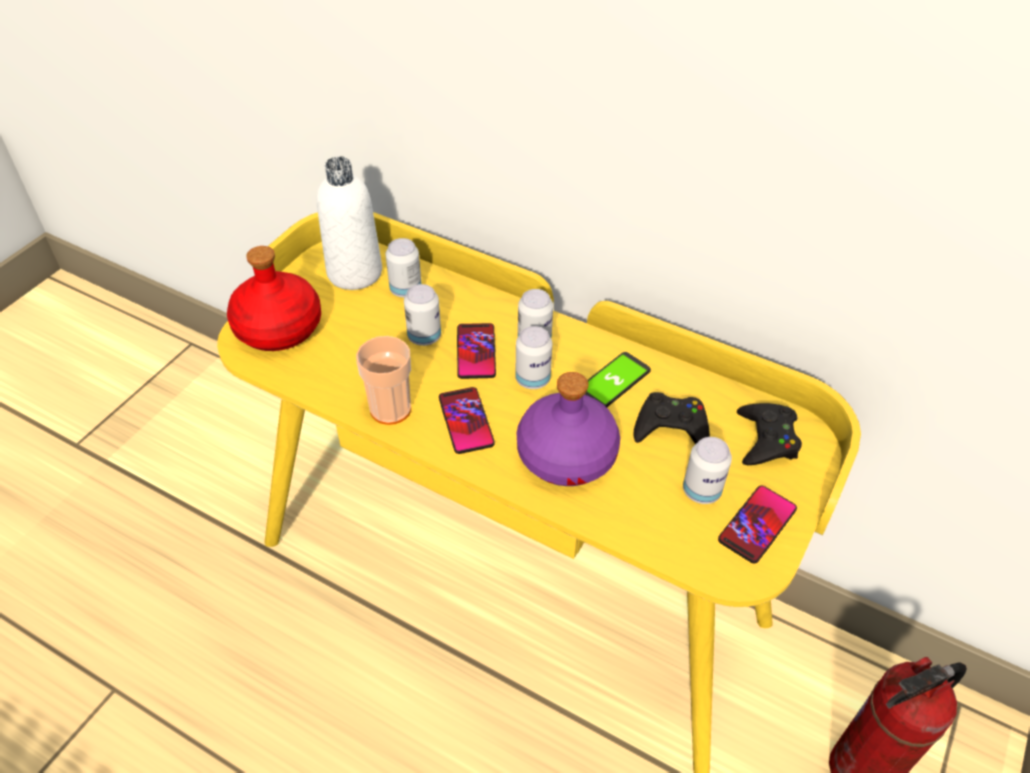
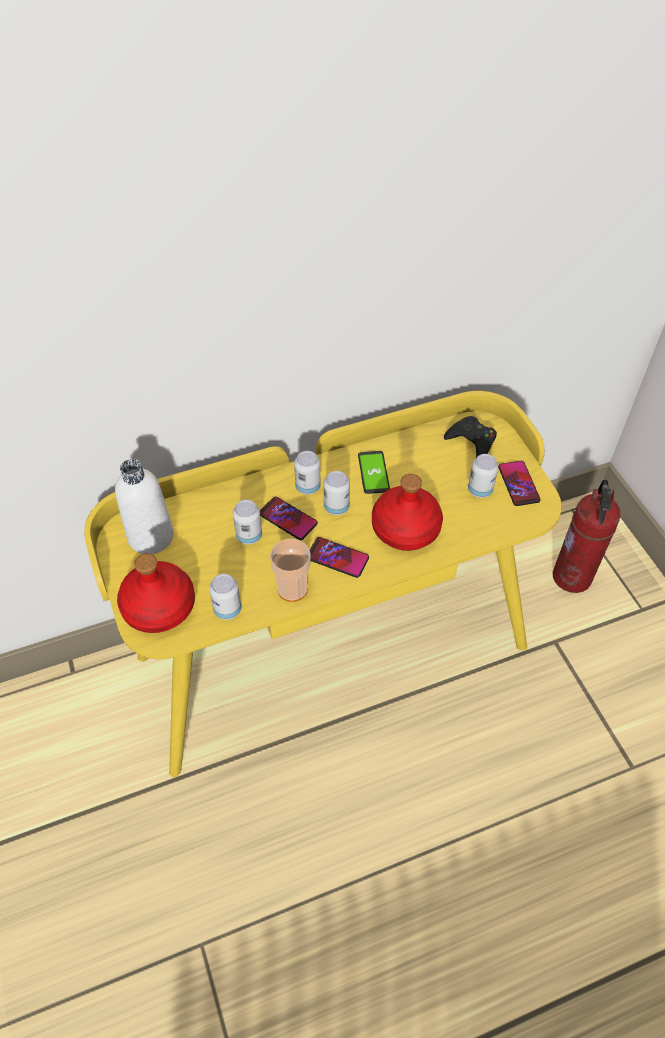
camera: 50 degrees left, 5 degrees up
(406, 290) = (197, 520): can -> can (227, 609)
(567, 455) = (406, 528): purple bottle -> red bottle
(671, 427) = (428, 472): black game controller -> none

